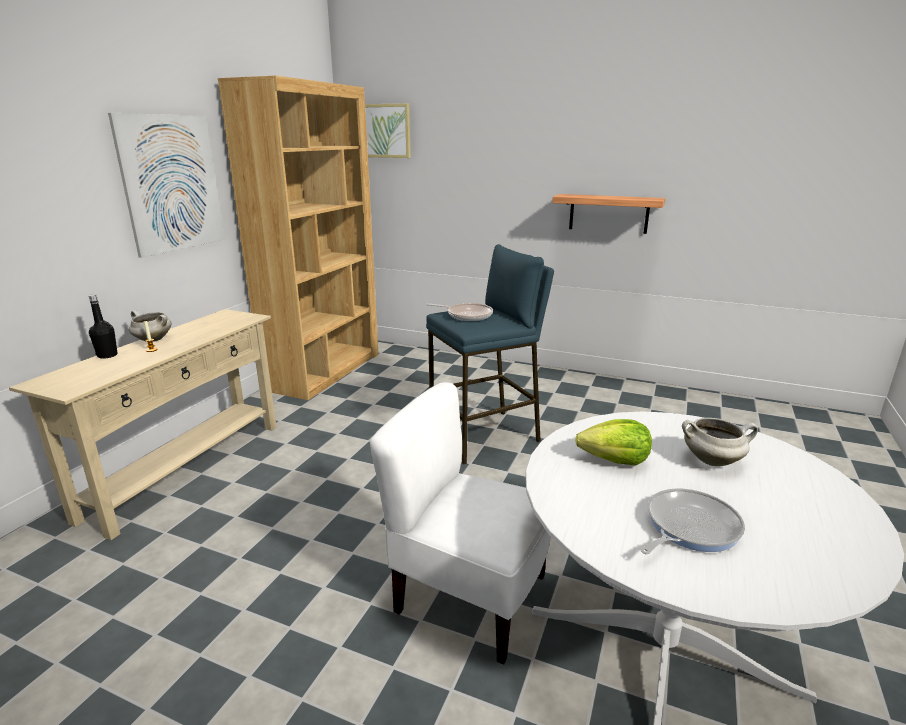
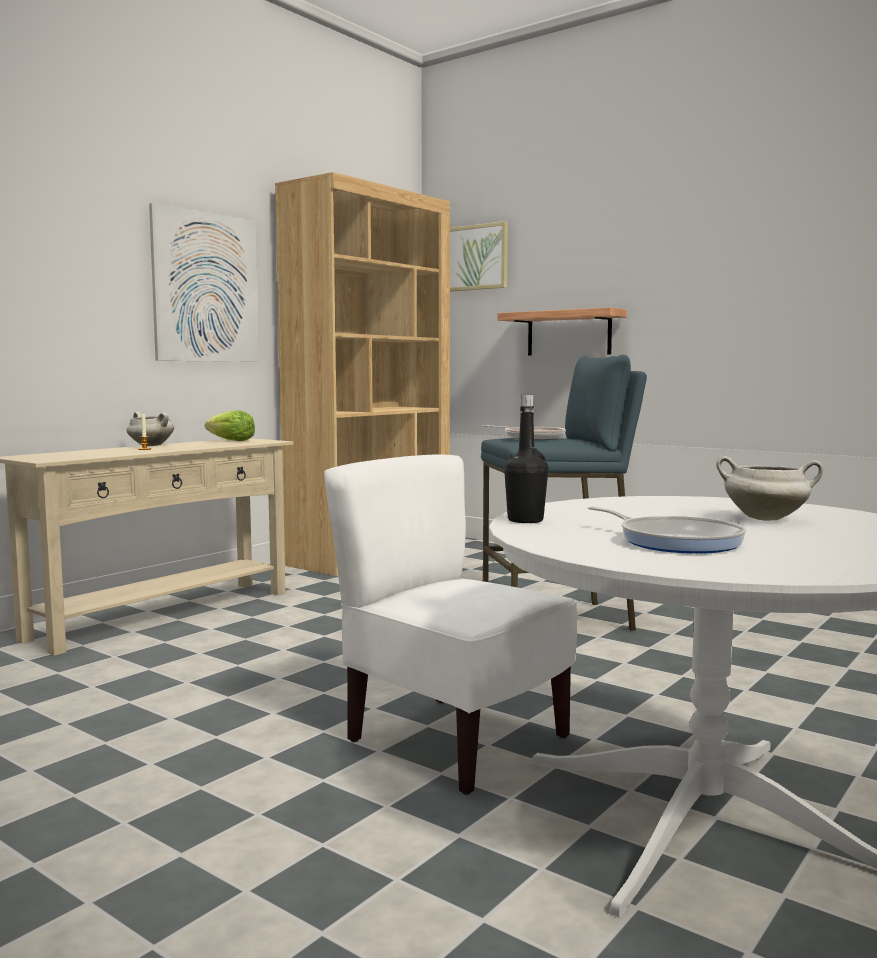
camera: 15 degrees right, 15 degrees down
(107, 355) = (97, 450): black bottle -> black bottle (525, 520)
(608, 213) = (766, 340): shelf -> shelf (569, 333)
(615, 460) = (629, 513): lettuce -> lettuce (231, 441)
(688, 527) = (675, 541): frying pan -> frying pan turned 75 degrees clockwise

